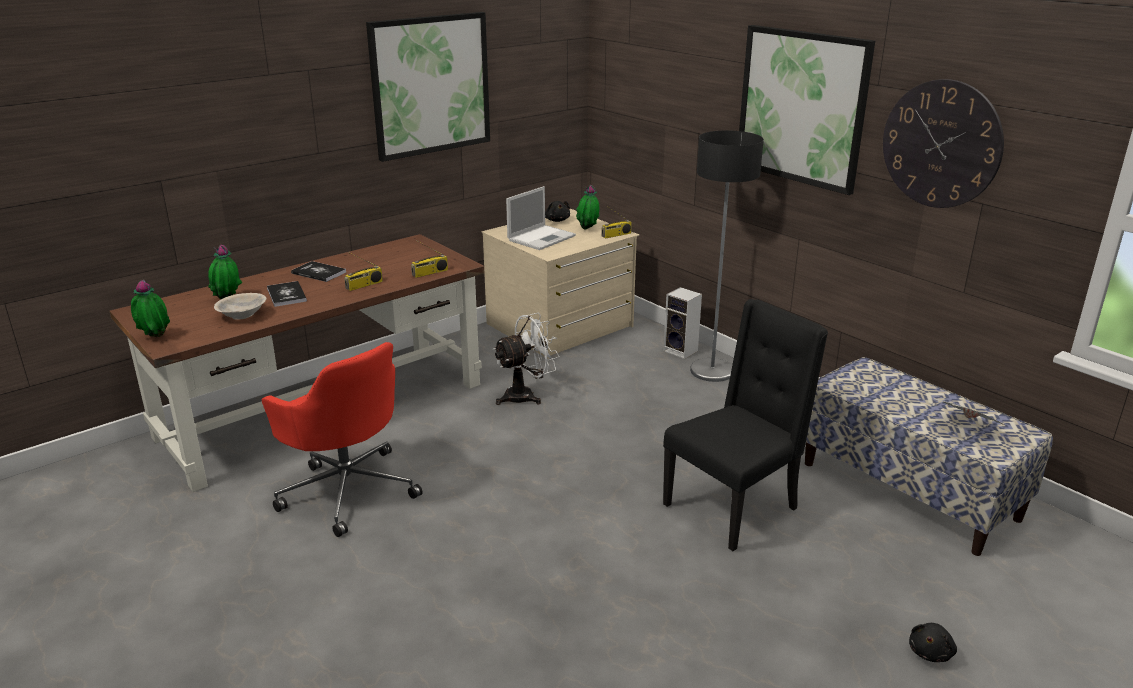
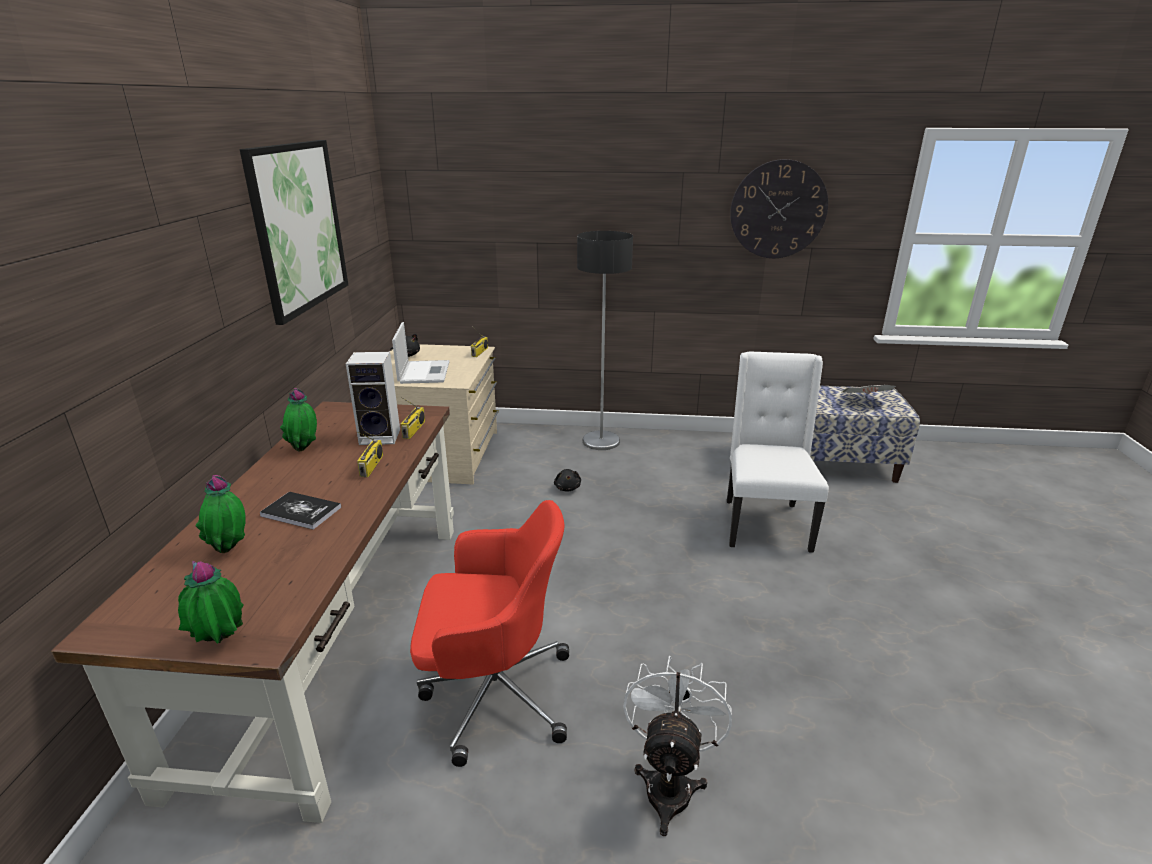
camera: 45 degrees left, 0 degrees up
(242, 315) = (293, 557): beige bowl -> none
(319, 272) = (289, 475): book -> none
(526, 395) = (506, 521): white fan -> white fan (669, 783)
(588, 229) = (448, 354): potted plant -> potted plant (305, 449)
(682, 351) = (559, 436): speaker -> speaker (382, 436)
(733, 507) = (764, 524): black chair -> white chair
(801, 107) = (649, 201): picture -> none
(931, 652) = (973, 547): black plush toy -> black plush toy (567, 488)

